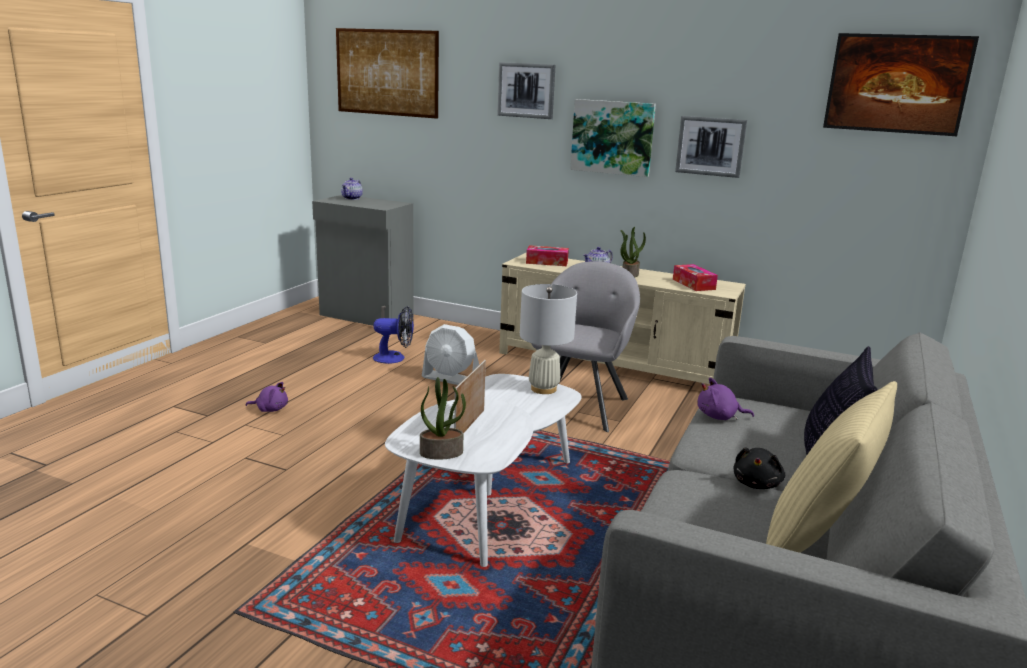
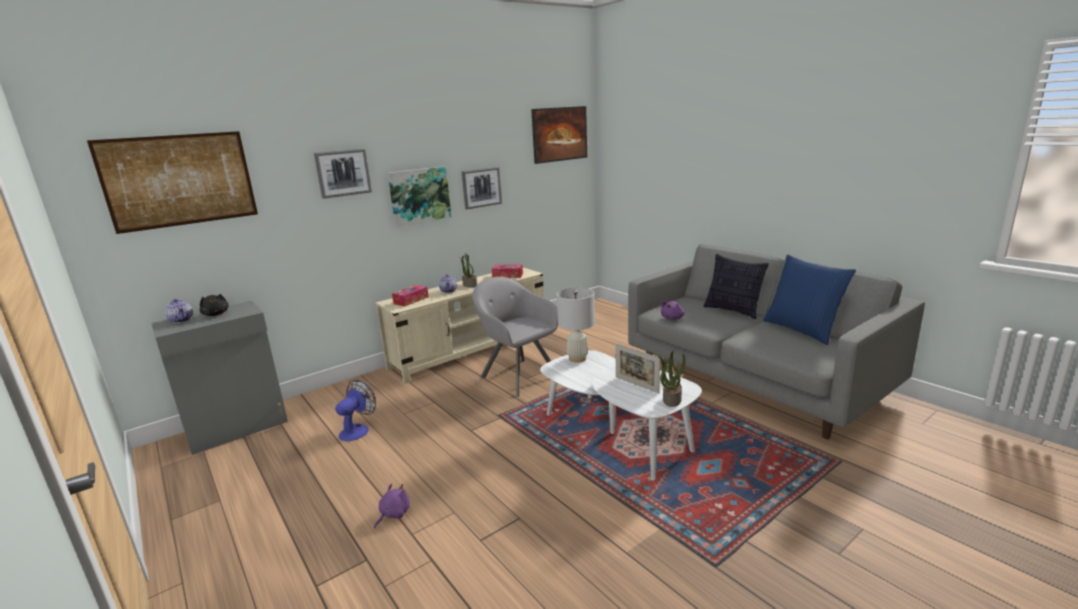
camera: 60 degrees left, 0 degrees up
(451, 379) = (429, 412): white fan -> none
(757, 484) = (747, 328): black plush toy -> black plush toy (216, 314)
(817, 543) = (802, 330): beige pillow -> blue pillow

